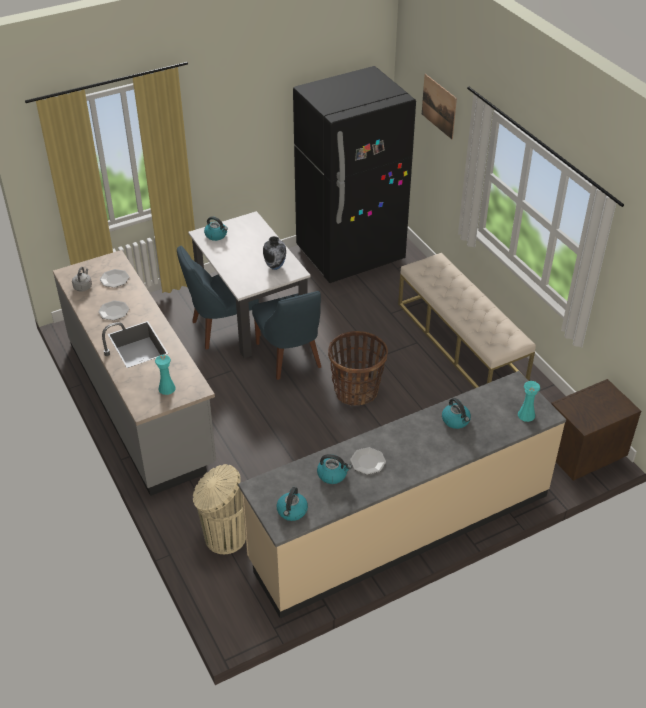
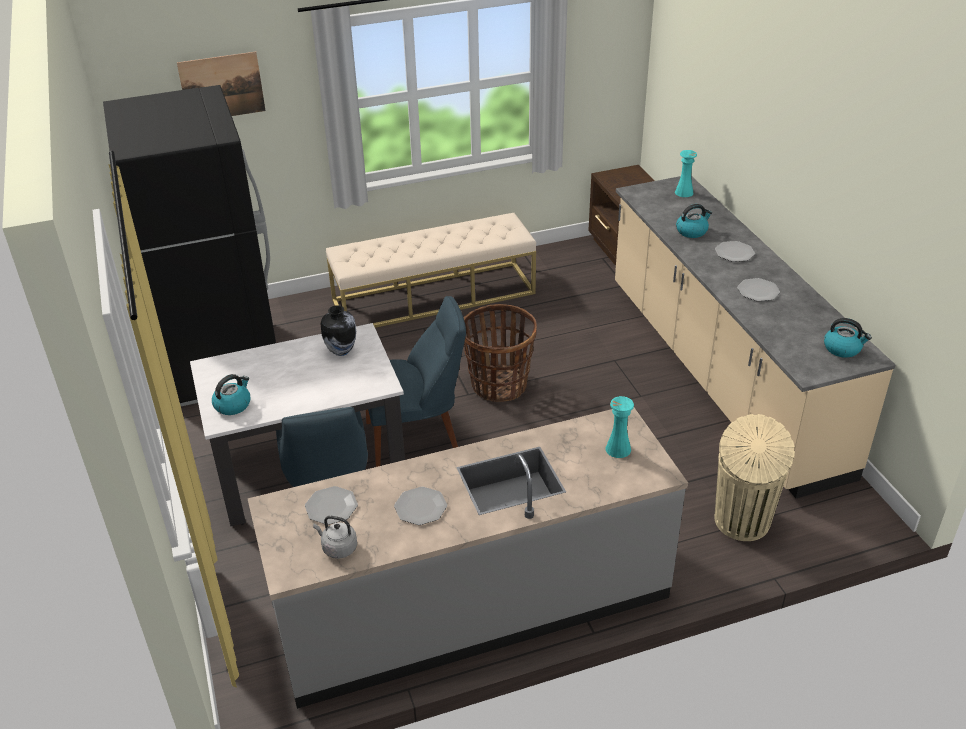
camera: 80 degrees left, 5 degrees down
(332, 474) = (781, 316): kettle -> none
(427, 448) = (734, 252): none -> plate

